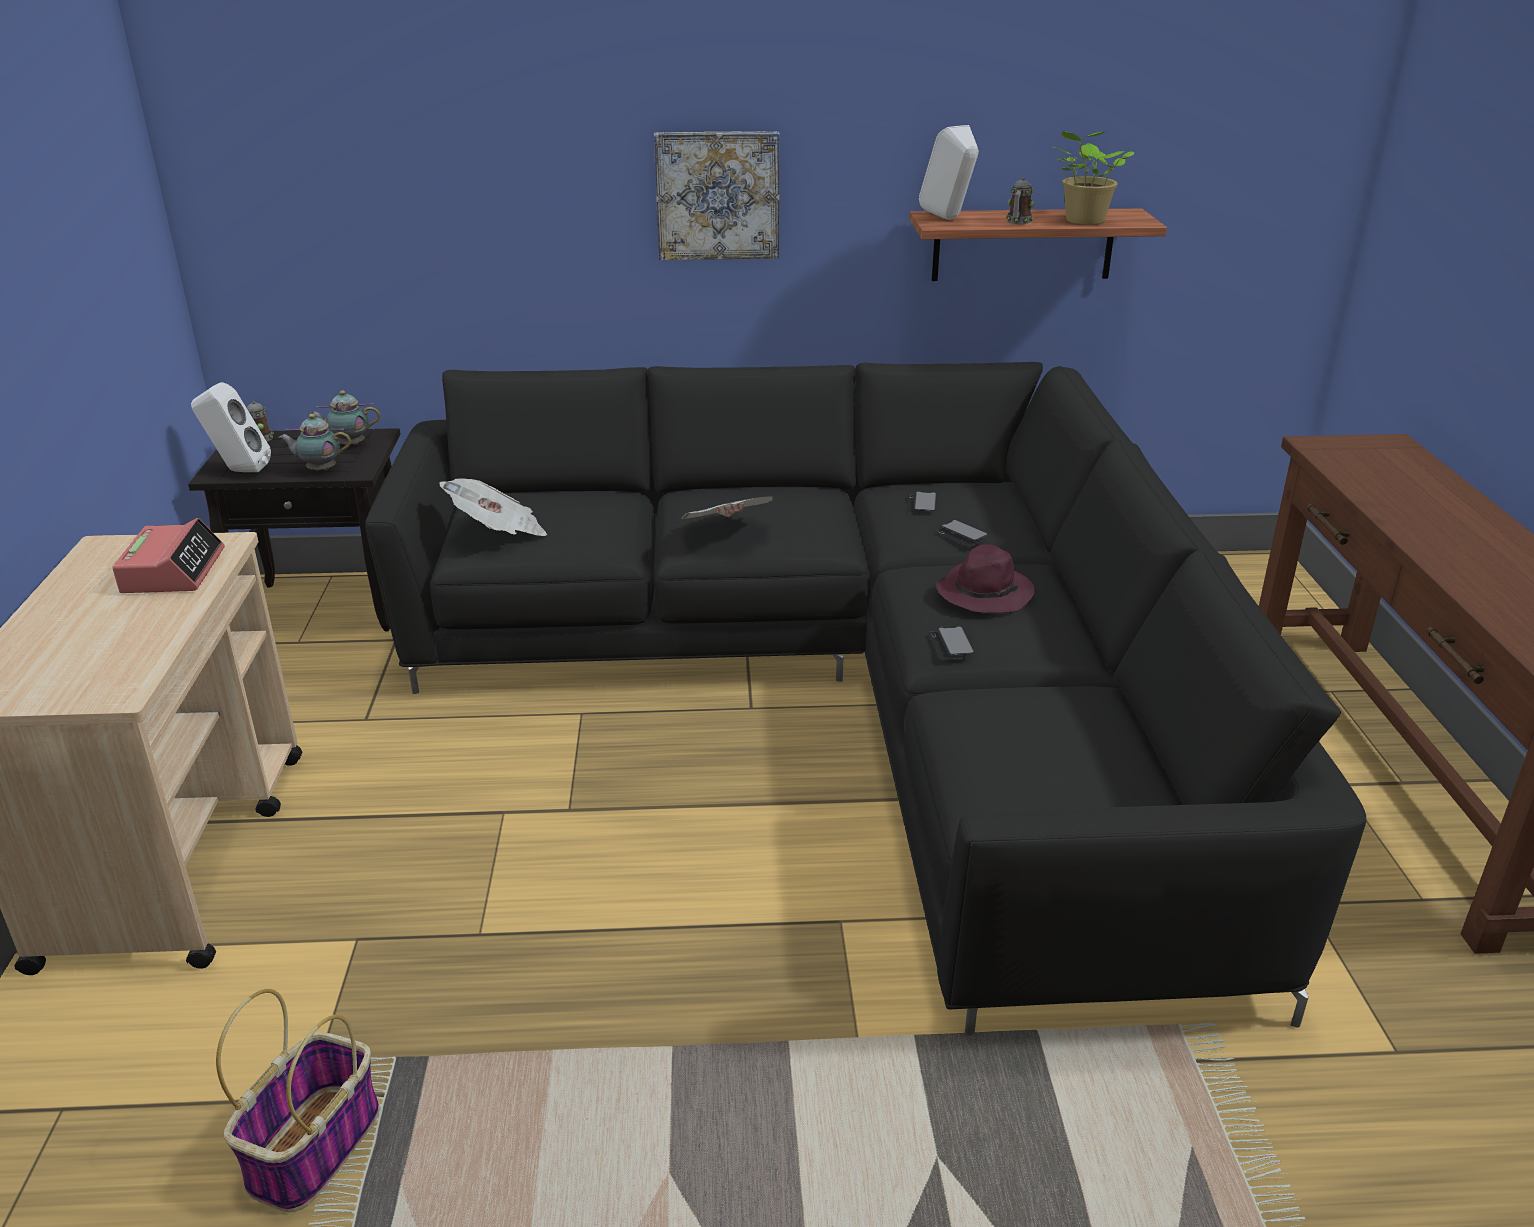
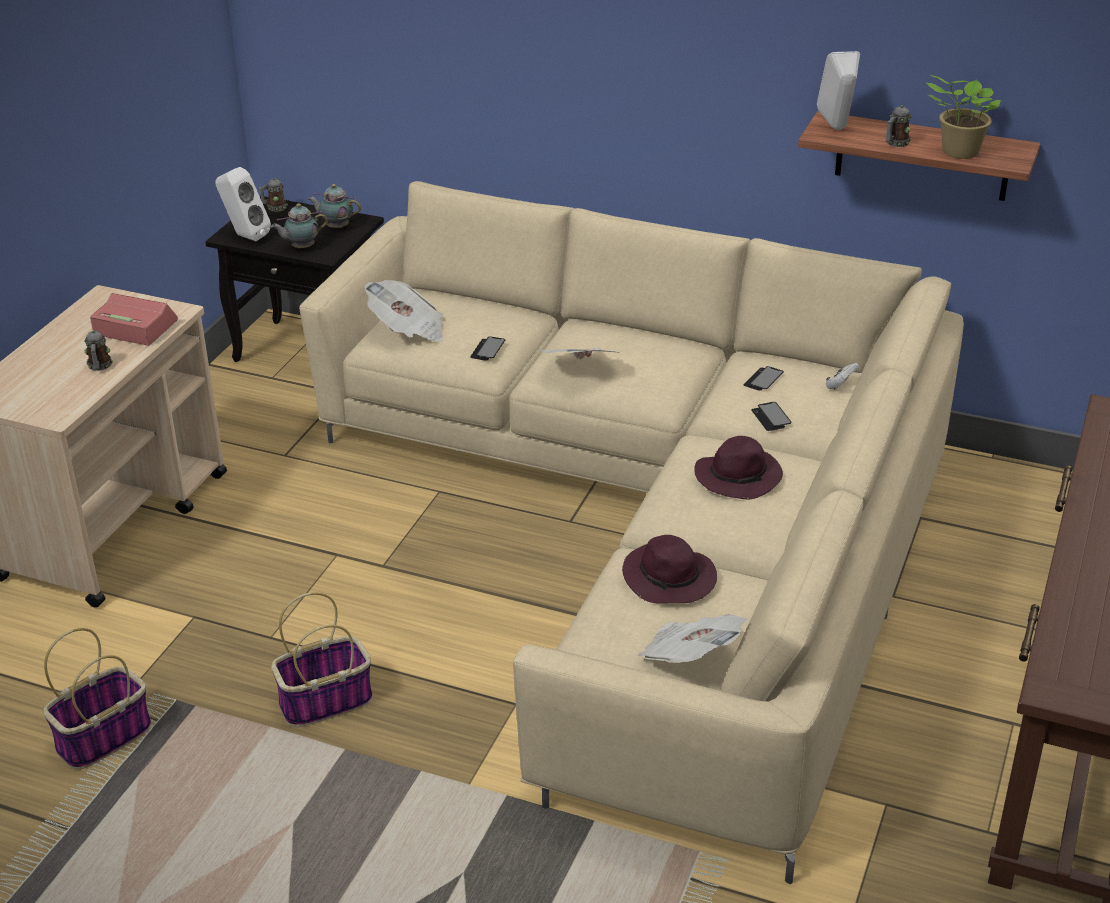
camera: 25 degrees right, 5 degrees up
(149, 623) = (99, 367): none -> mug
(173, 571) = (135, 328): alarm clock -> alarm clock turned 90 degrees counterclockwise
(320, 470) = (301, 247): teapot -> teapot turned 45 degrees counterclockwise
(606, 991) = (326, 701): none -> basket
(717, 195) = (649, 72): picture -> none
(853, 694) = (660, 531): black sofa -> beige sofa
(951, 644) = (672, 514): phone -> phone (487, 350)
(998, 495) = (840, 385): none -> white game controller
(1013, 709) = (670, 579): none -> purple hat
(1116, 786) = (690, 658): none -> newspaper

